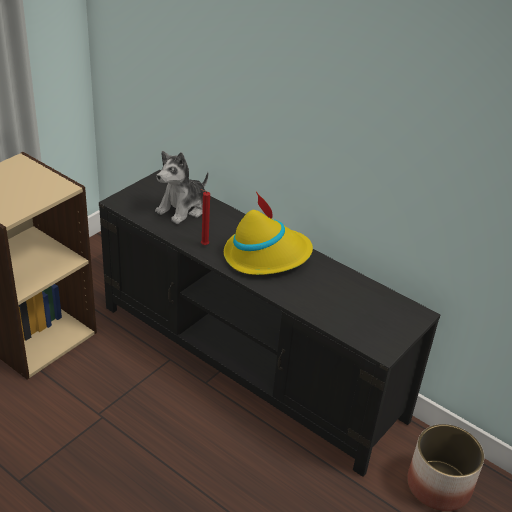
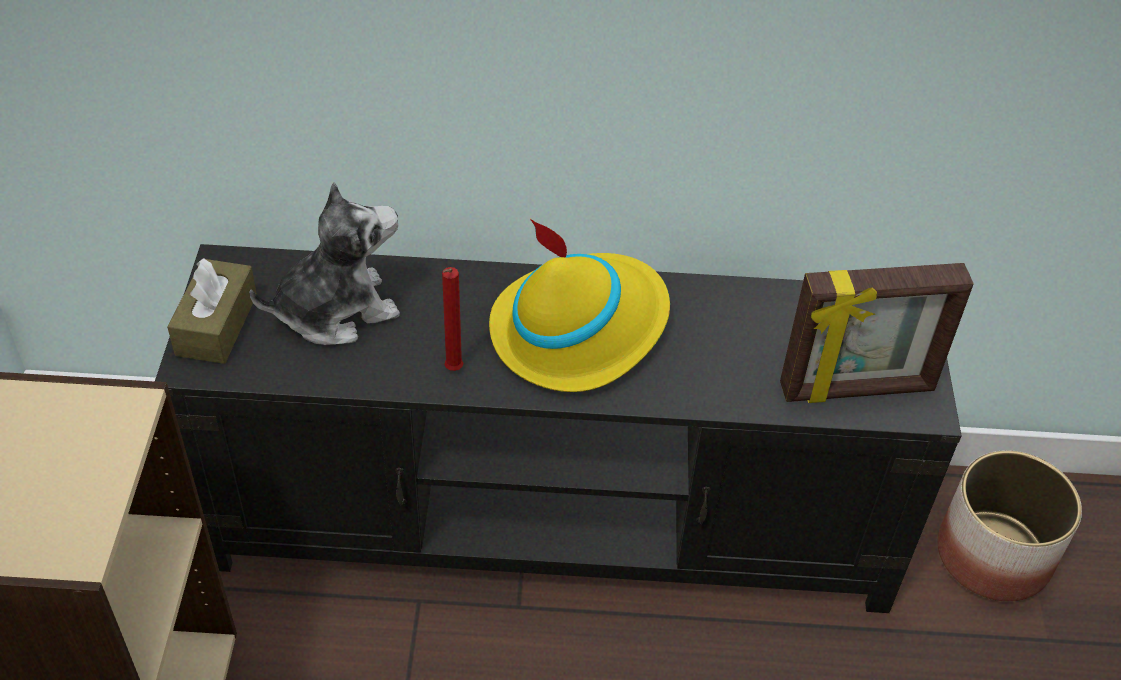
camera: 35 degrees left, 10 degrees up
(138, 194) = (216, 325): none -> brown tissue box
(183, 208) = (336, 310): plush toy -> plush toy turned 120 degrees counterclockwise
(360, 329) = (857, 390): none -> picture frame

